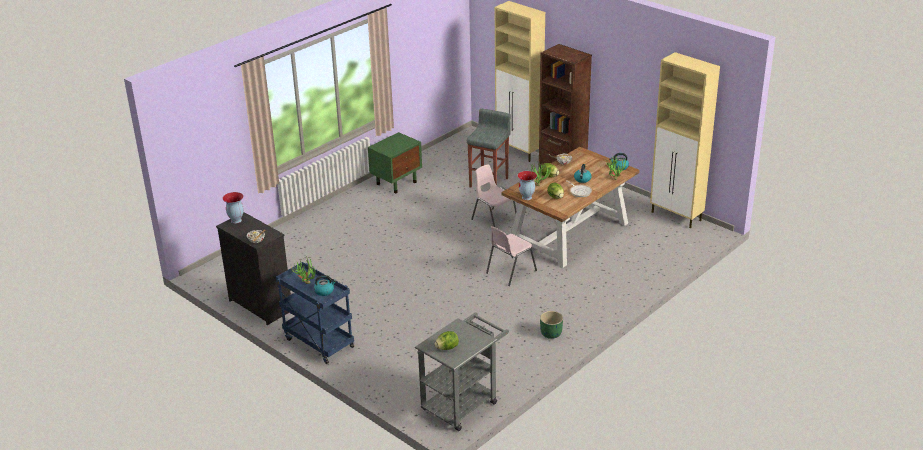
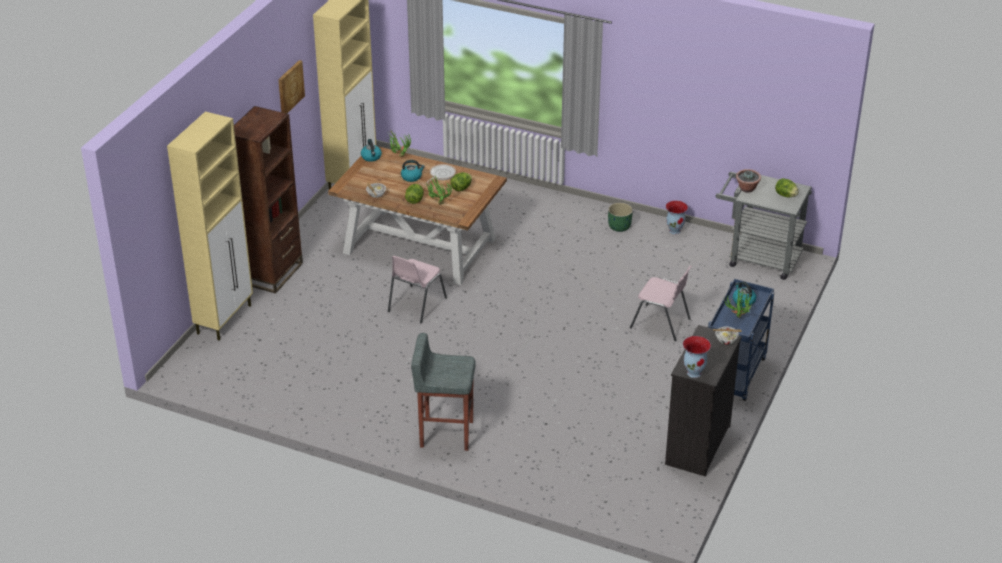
camera: 110 degrees left, 5 degrees up
(397, 182) = (350, 411): green nightstand -> none
(469, 327) = (747, 189): none -> potted plant
(489, 182) = (320, 328): grey stool -> grey stool (445, 433)
(510, 272) = (523, 272): pink chair -> pink chair (661, 324)
(527, 197) = (472, 207): vase -> vase (675, 230)
(638, 82) = (290, 87): none -> picture

